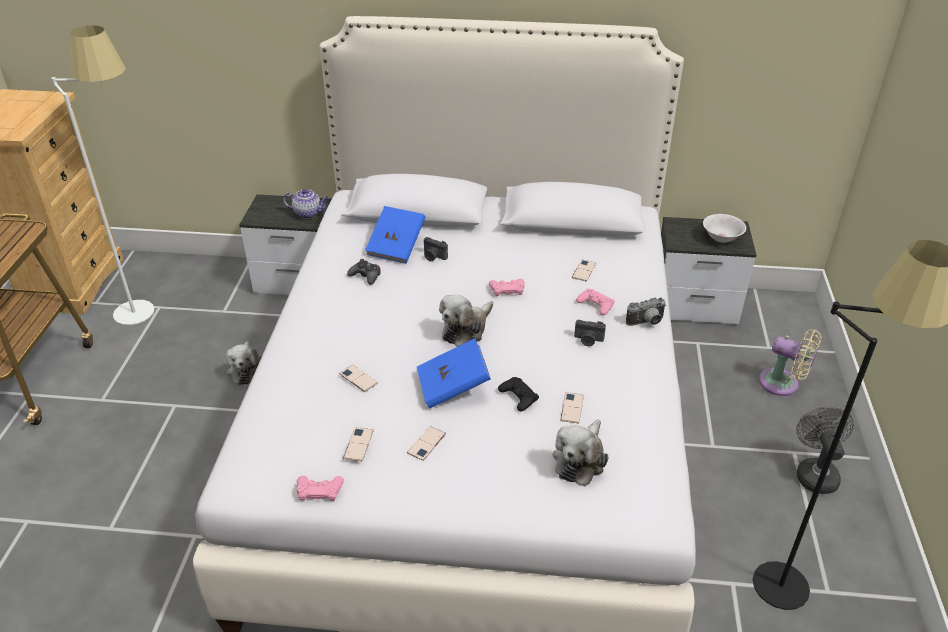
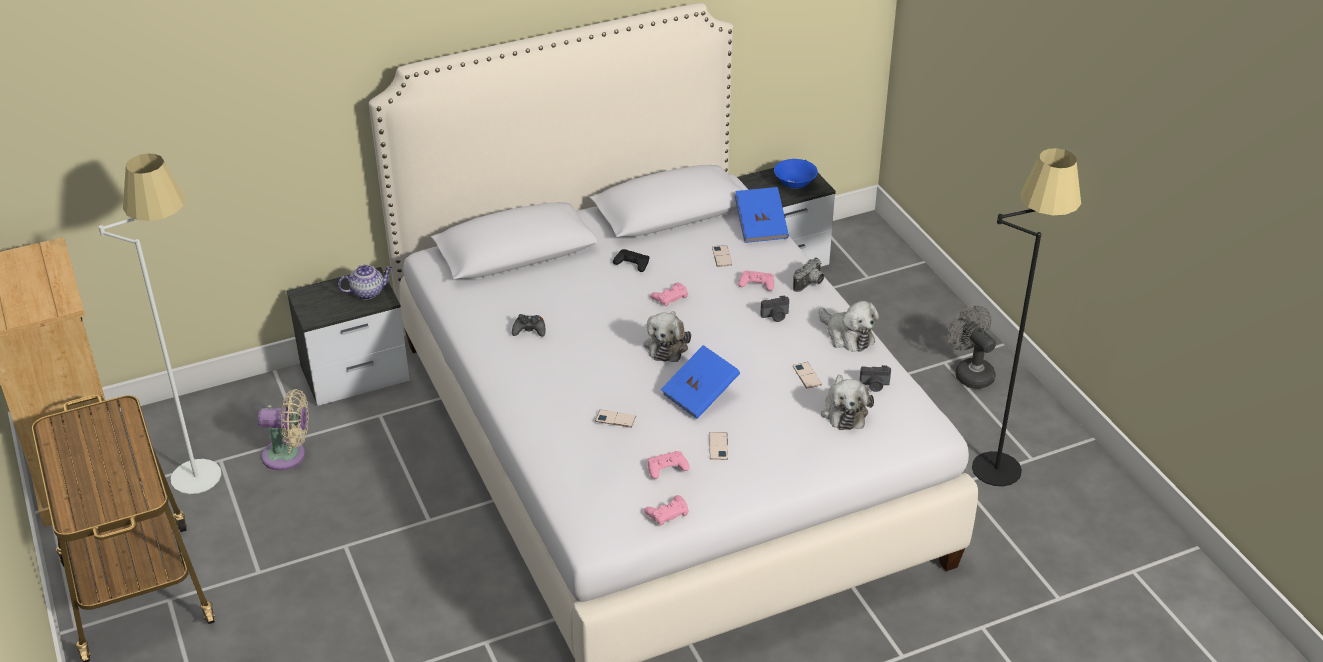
camera: 30 degrees left, 0 degrees up
(246, 369) = (388, 484): plush toy -> plush toy (847, 336)
(358, 444) = (667, 468): phone -> pink game controller
(396, 247) = (531, 292): blue book -> blue book (761, 227)
(433, 257) = (575, 290): camera -> camera (874, 385)
(518, 397) = (758, 383): black game controller -> black game controller (632, 263)
(721, 238) = (794, 184): white bowl -> blue bowl
(783, 384) = (900, 307): beige fan -> beige fan (288, 455)

